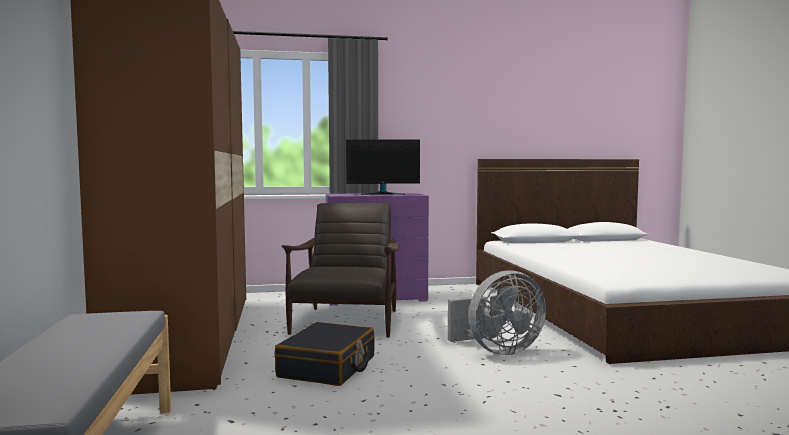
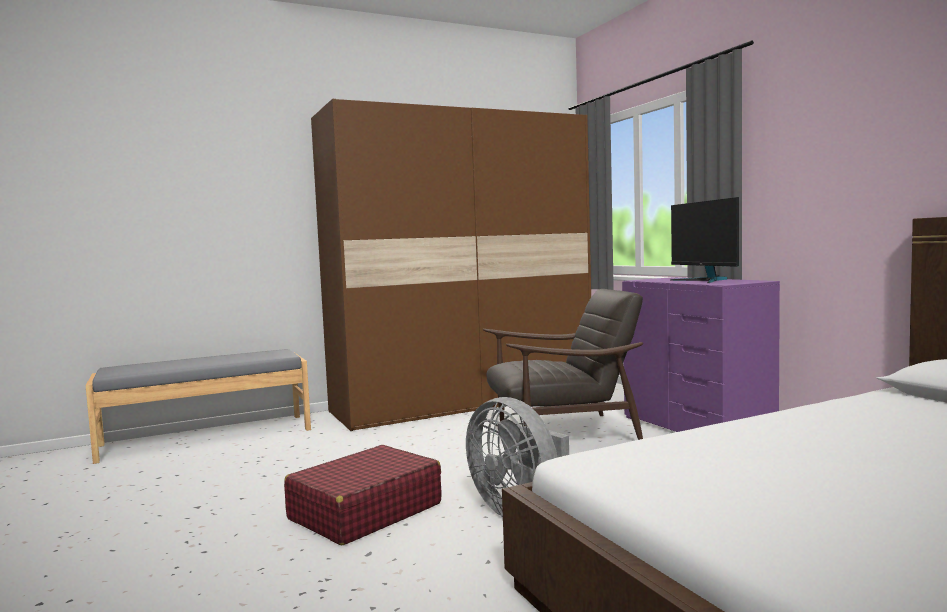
camera: 75 degrees right, 0 degrees up
(328, 367) = (414, 450): black suitcase -> none
(476, 392) = (364, 512): none -> red suitcase

